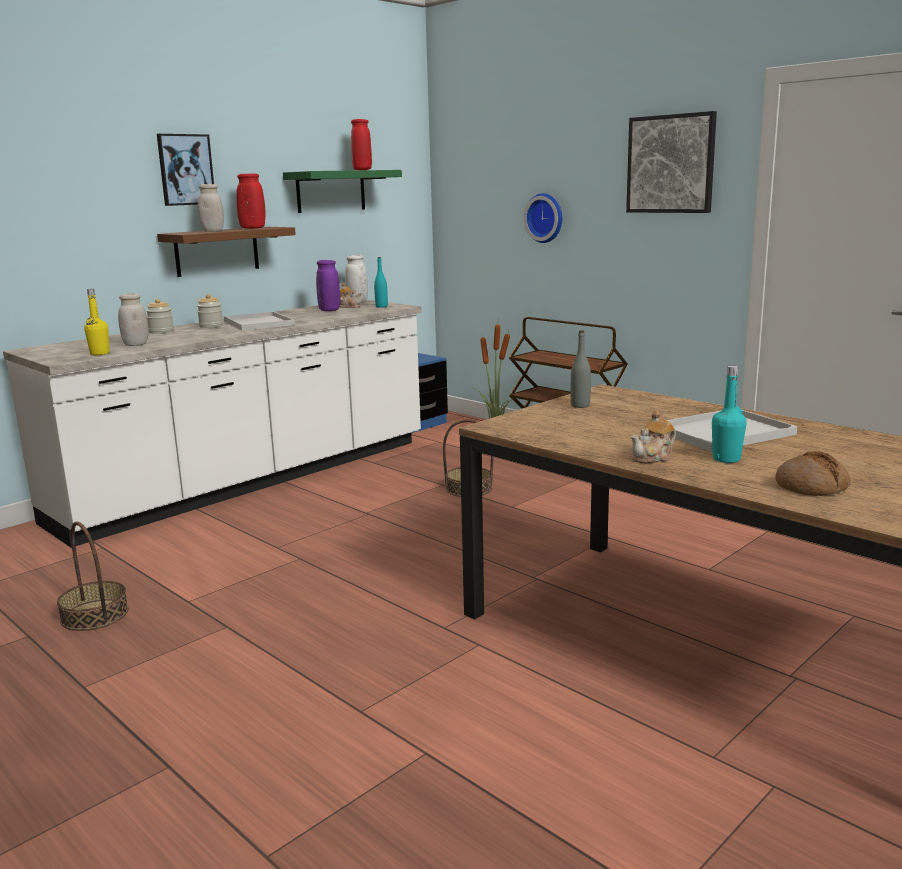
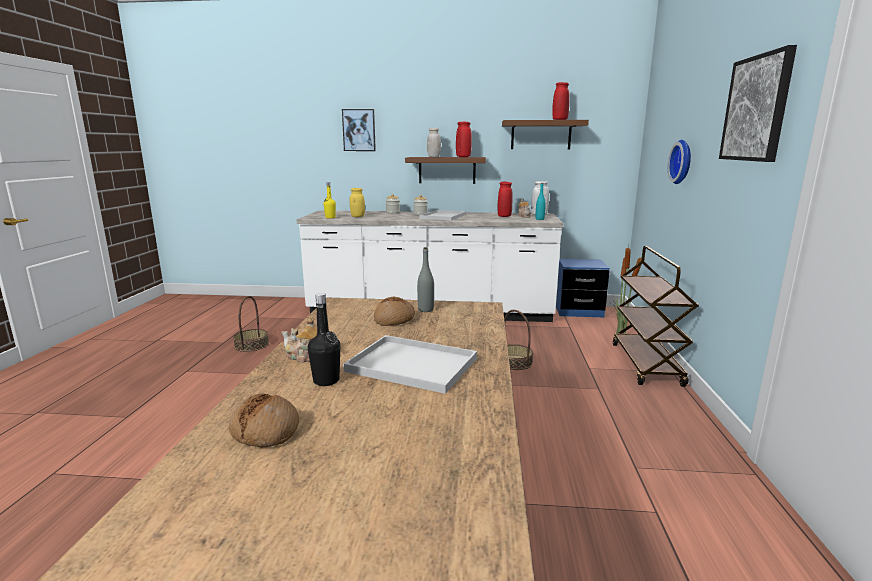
camera: 50 degrees right, 0 degrees up
(136, 344) = (357, 216): white jar -> yellow jar
(185, 169) = (432, 119): picture -> picture (359, 130)
(329, 310) = (504, 216): purple vase -> red vase
(331, 191) = (541, 135): green shelf -> brown shelf
(592, 418) = (394, 319): none -> bread
(726, 459) = (326, 380): turquoise bottle -> black bottle

